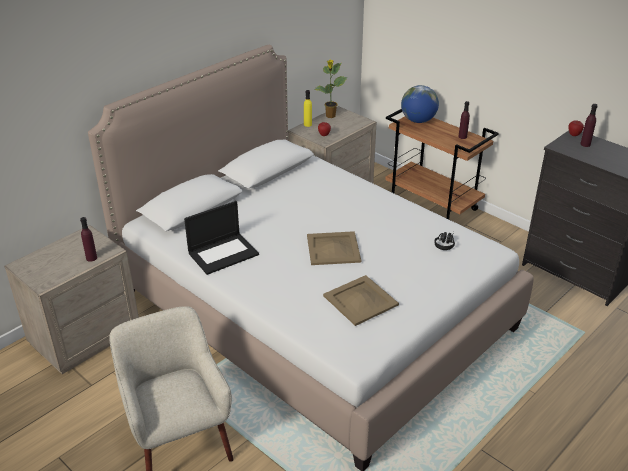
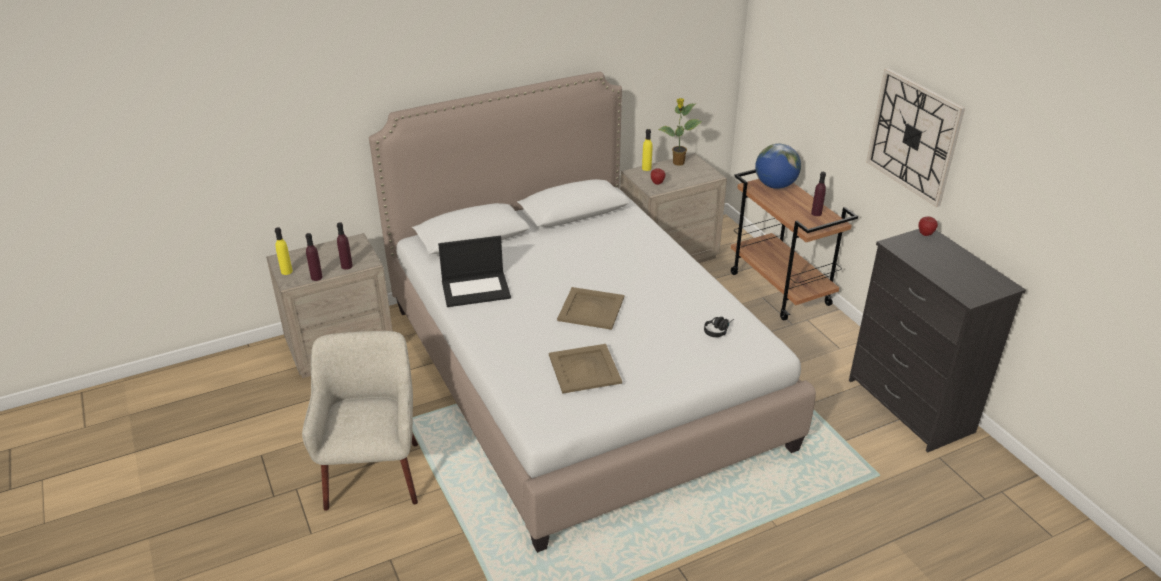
camera: 20 degrees right, 0 degrees up
(34, 275) = (286, 271): none -> yellow bottle
(548, 59) = (913, 136): none -> wall clock
(585, 144) = (931, 248): purple bottle -> purple bottle (316, 277)

